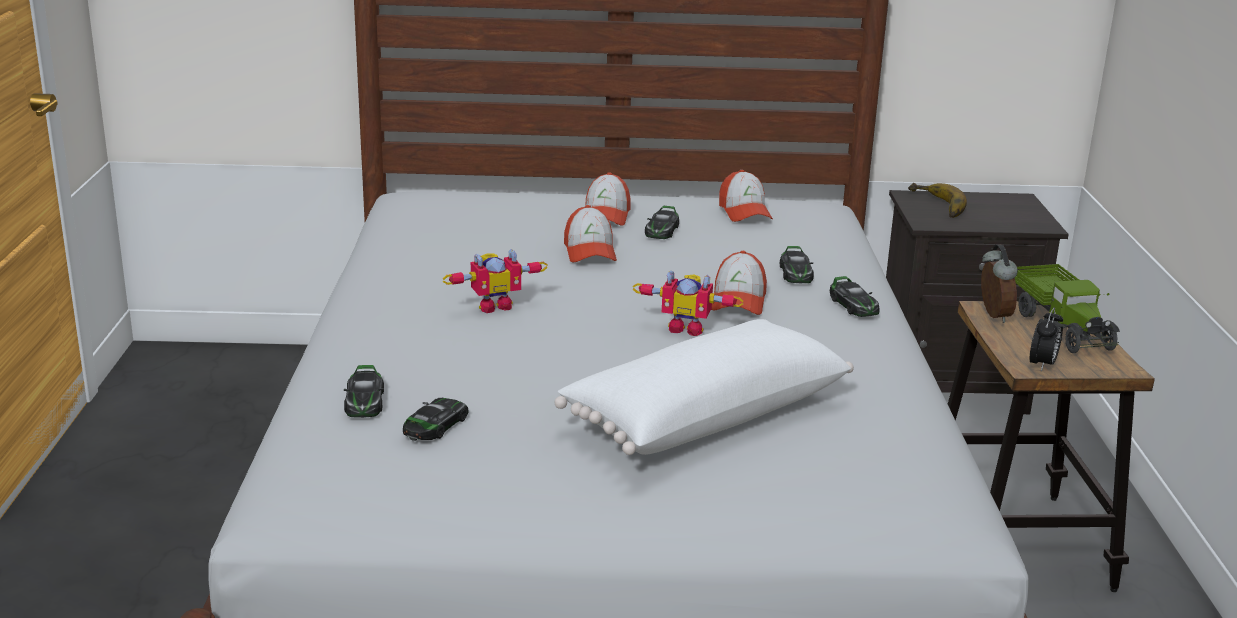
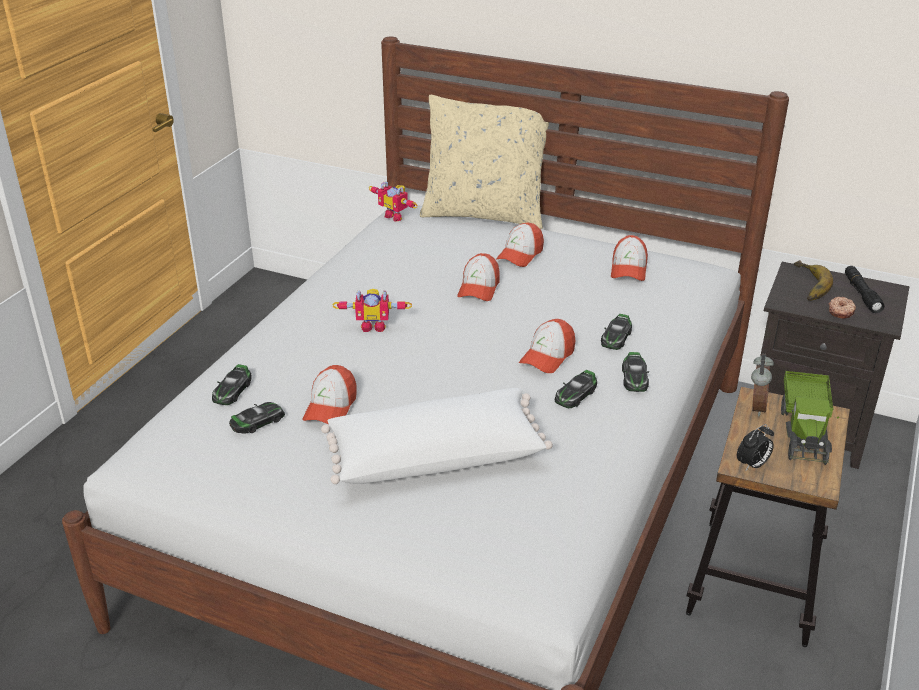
camera: 25 degrees right, 10 degrees up
(518, 186) = (484, 214): none -> beige pillow
(521, 392) = (330, 407): none -> cap
(662, 230) = (549, 276): toy car -> toy car (576, 394)
(687, 328) = (488, 374): toy robot -> toy robot (396, 216)
(992, 222) = (841, 311): none -> donut
(996, 206) = (861, 294): none -> black flashlight

